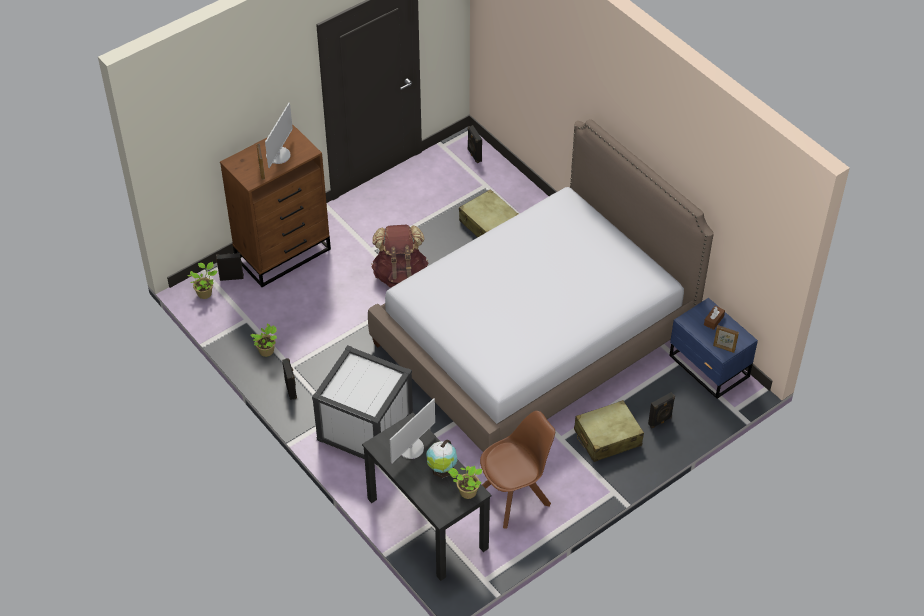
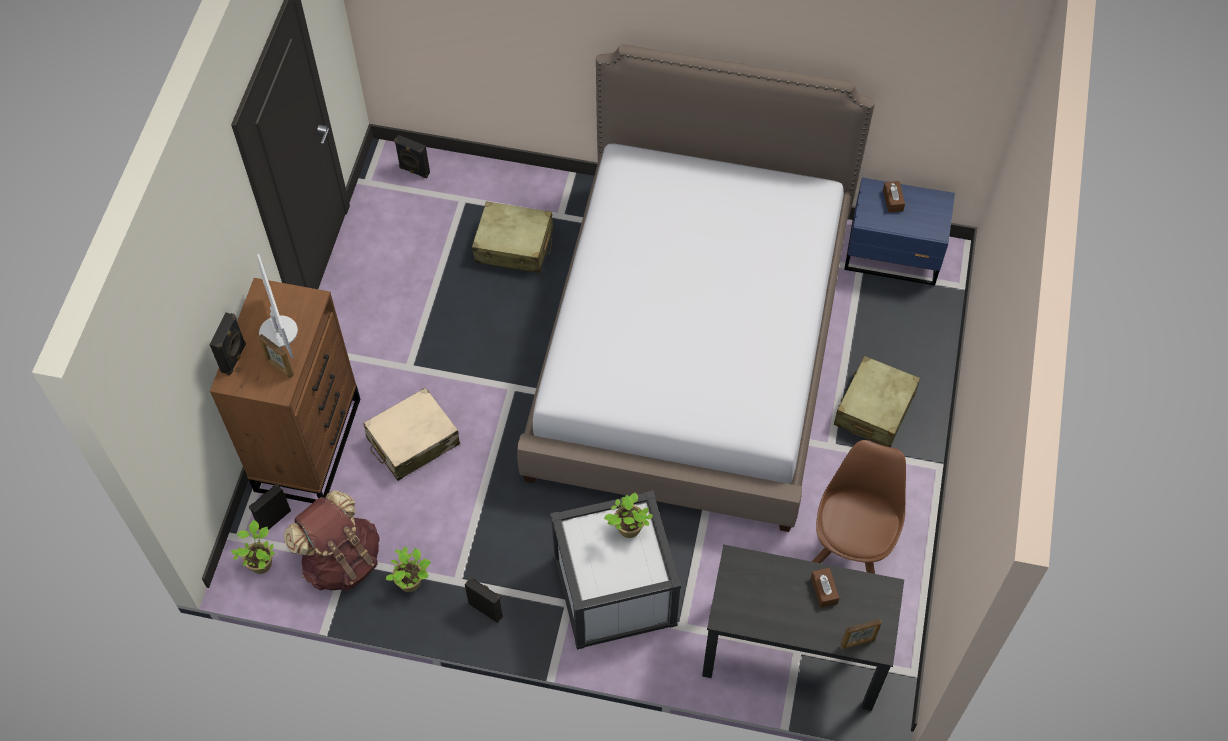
camera: 40 degrees left, 10 degrees up
(336, 286) = (413, 441): none -> beige suitcase
(400, 274) = (472, 374): brown backpack -> brown backpack (341, 560)
(411, 448) = (765, 590): monitor -> none
(442, 469) = (824, 590): globe -> brown tissue box
(466, 492) = (876, 597): potted plant -> potted plant (628, 529)
(660, 421) = (906, 351): black speaker -> black speaker (234, 358)
(724, 348) = (933, 225): picture frame -> picture frame (858, 642)

